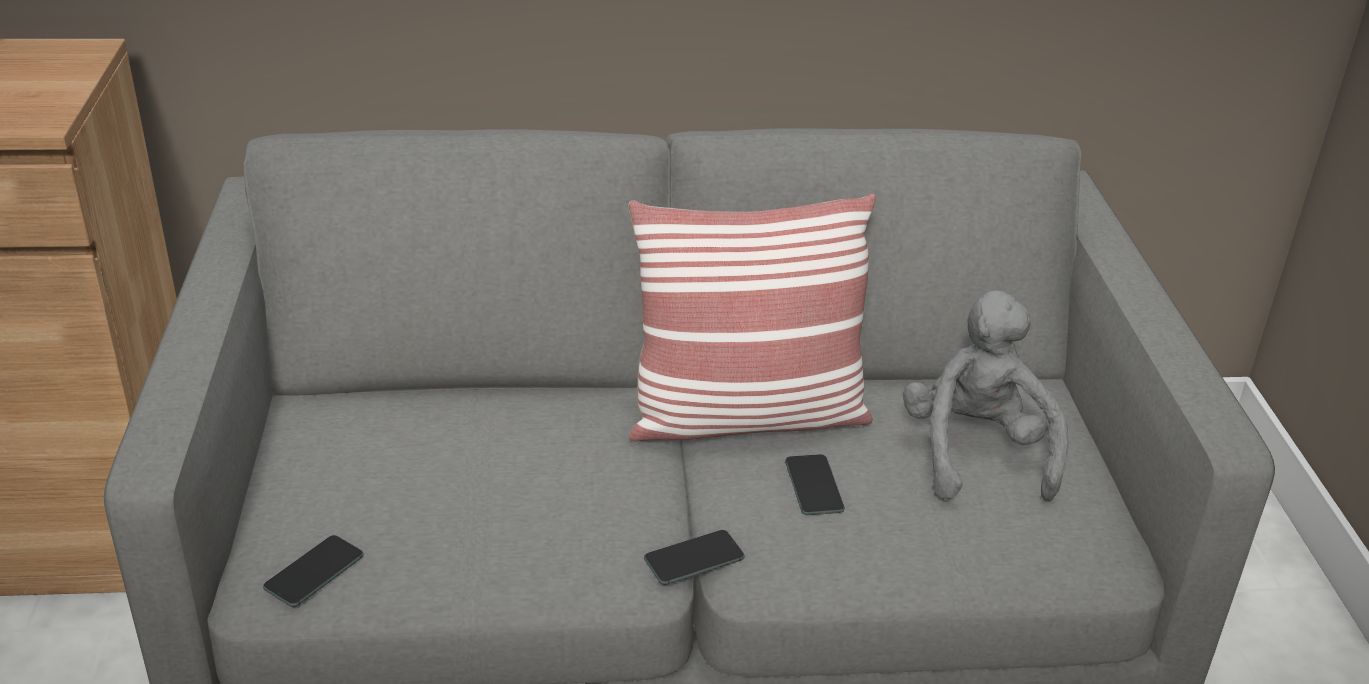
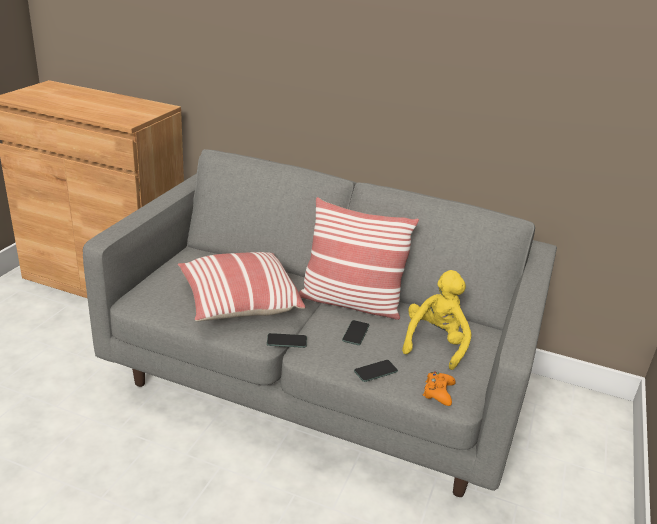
camera: 25 degrees right, 5 degrees down
(314, 572) = (152, 301): phone -> phone (375, 371)
(515, 502) = (238, 303): none -> pillow
(976, 453) = (435, 343): grey plush toy -> yellow plush toy
(1065, 561) = (438, 392): none -> orange game controller

